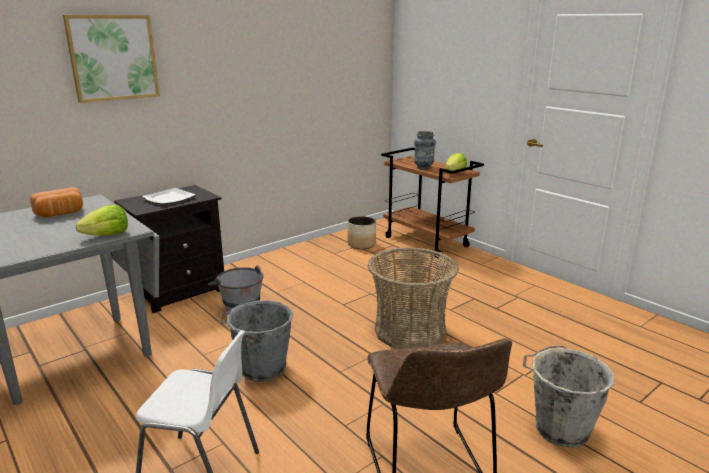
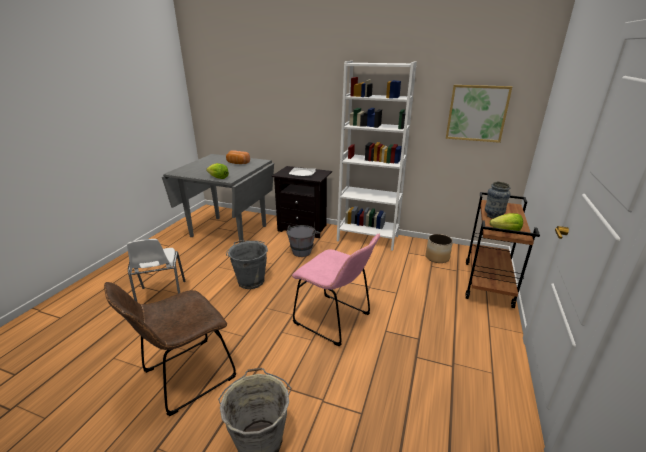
camera: 60 degrees right, 5 degrees up
(113, 58) = (295, 86): picture -> picture (477, 113)
(273, 262) = (367, 238): none -> white bookcase
(410, 331) = (335, 320): basket -> pink chair

